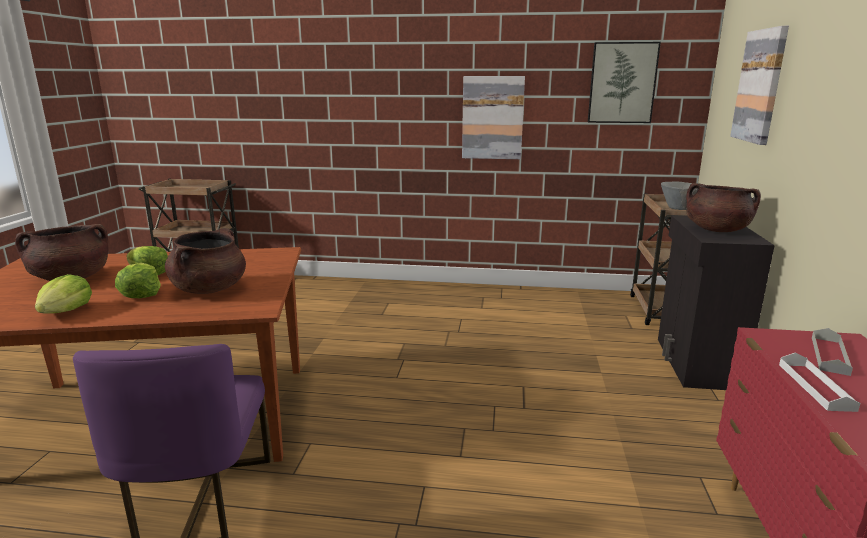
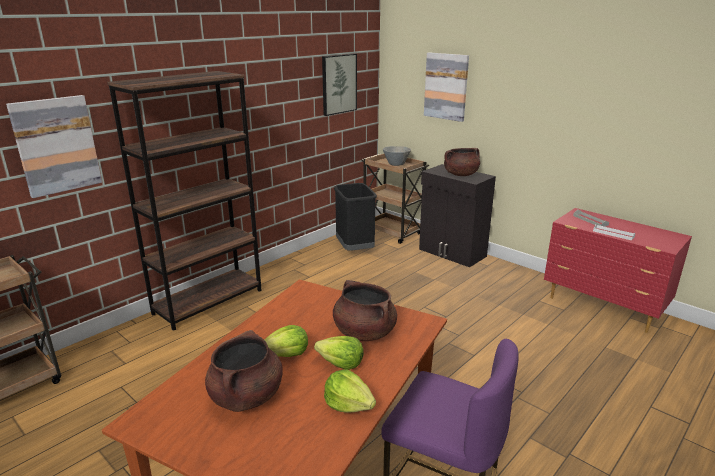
camera: 55 degrees left, 5 degrees up
(375, 288) = (208, 301): none -> brown bookcase
(492, 118) = (266, 124): picture -> picture (56, 145)
(579, 308) = (355, 249): none -> black trash can

